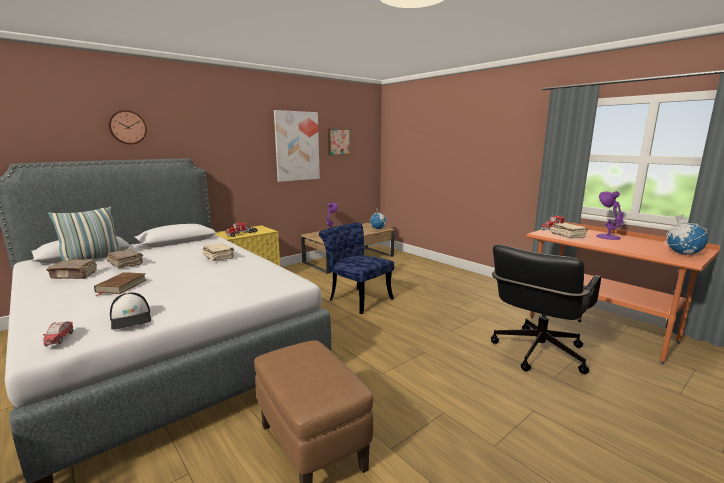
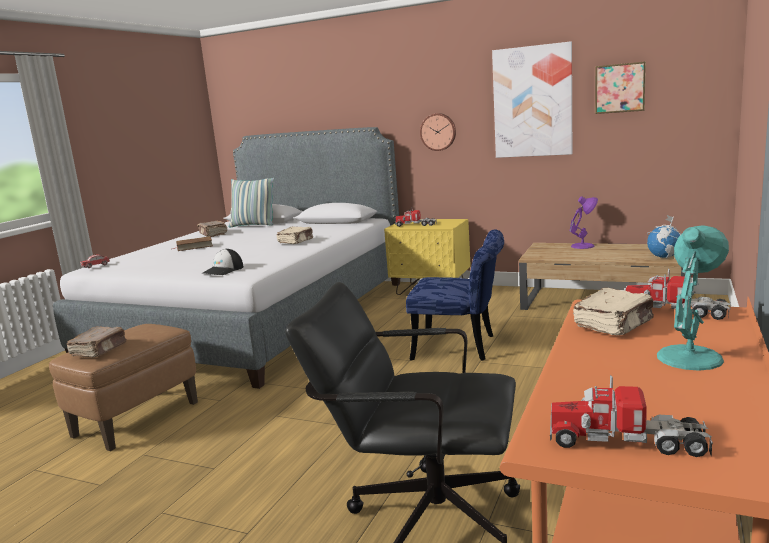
camera: 65 degrees right, 0 degrees up
(126, 264) = (249, 233): brown book -> brown book (99, 350)
(127, 127) = (326, 95): wall clock -> wall clock (438, 132)
(131, 318) = (132, 266): cap -> cap (223, 270)
(356, 298) = (462, 347): blue chair -> blue chair turned 90 degrees clockwise
(607, 237) = (690, 356): purple table lamp -> turquoise table lamp
(682, 253) = (627, 441): globe -> toy truck

